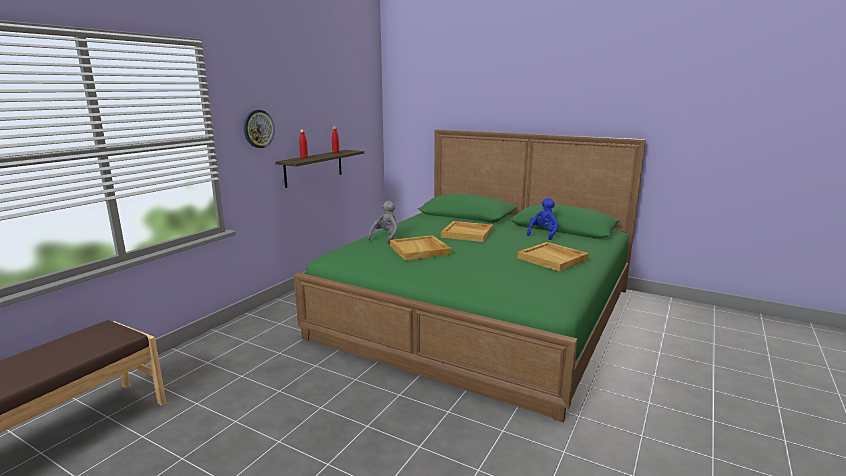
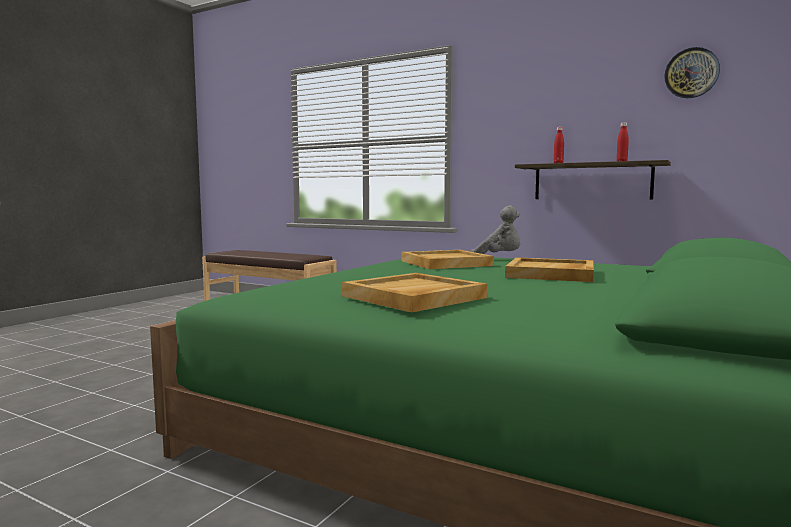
camera: 90 degrees right, 10 degrees down
(258, 129) = (505, 127): wall clock -> wall clock (691, 73)
(543, 234) = (600, 301): blue plush toy -> none

